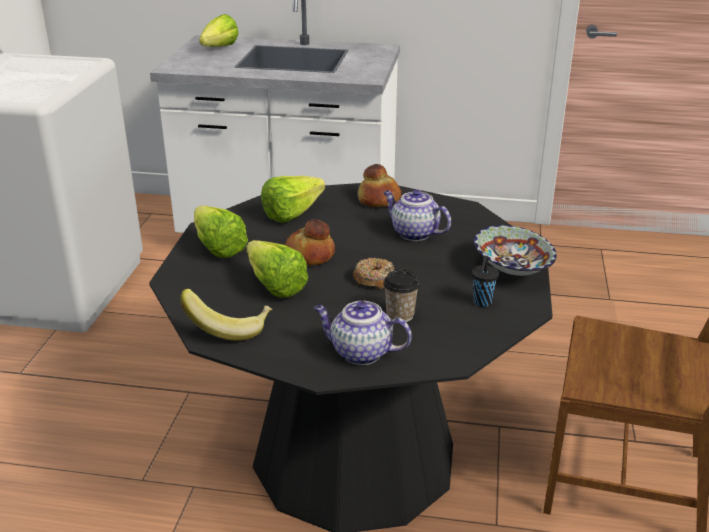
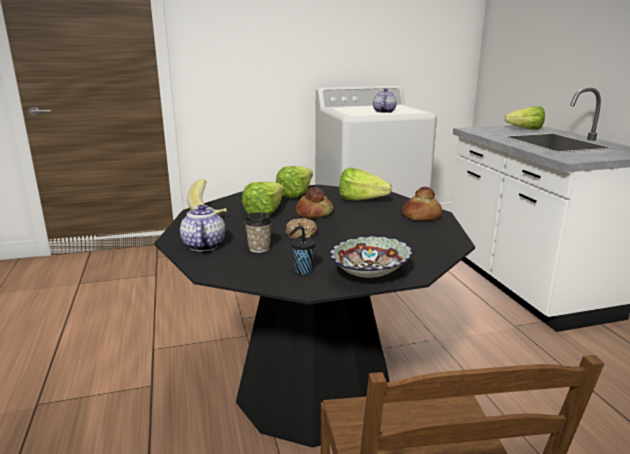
camera: 65 degrees right, 10 degrees down
(413, 233) = (384, 234): teapot -> teapot (384, 112)

